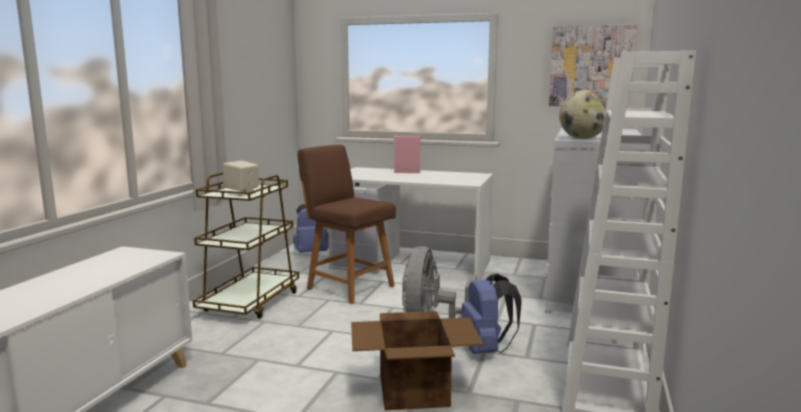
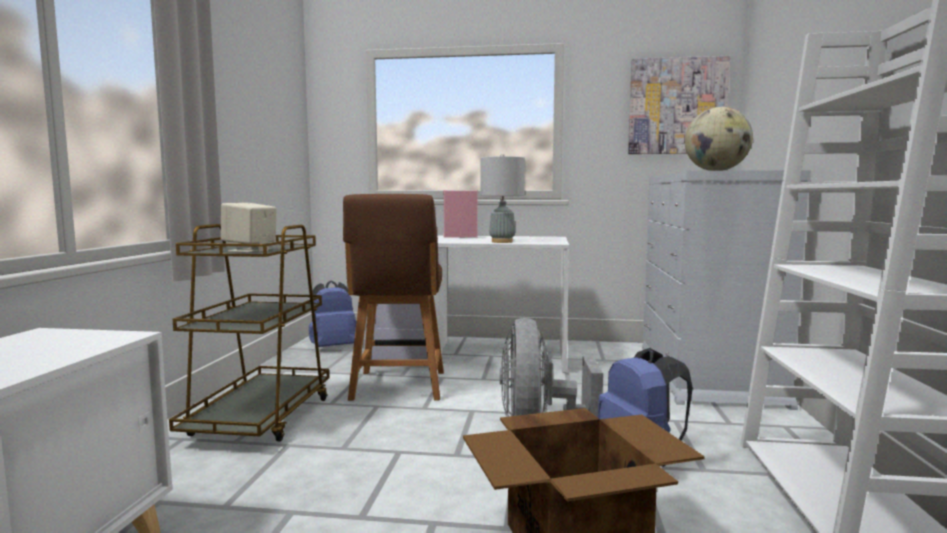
camera: 10 degrees left, 5 degrees down
(348, 287) = (398, 387): brown chair -> brown chair turned 120 degrees counterclockwise
(432, 181) = (501, 242): none -> grey table lamp

